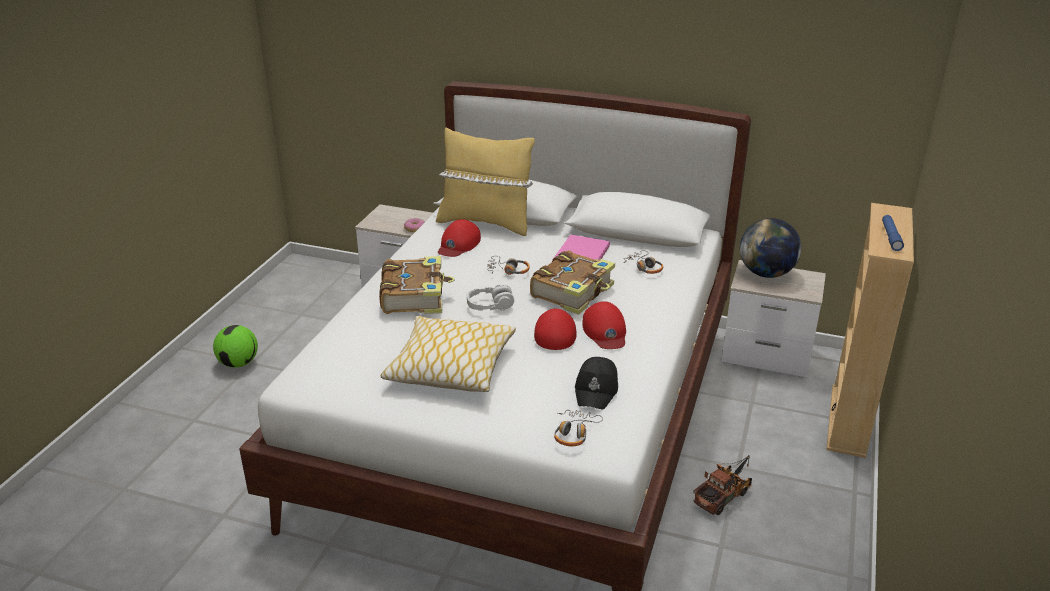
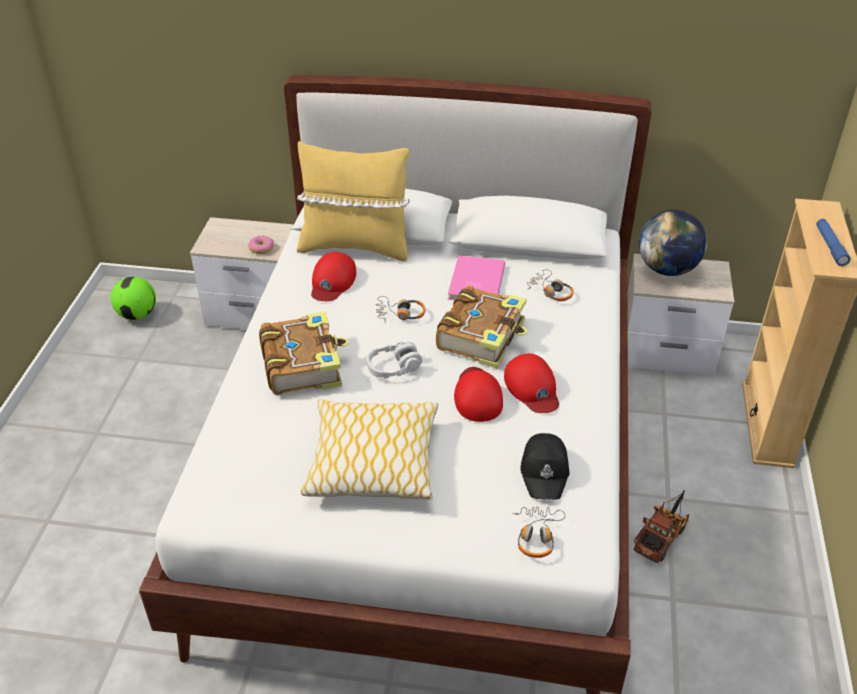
camera: 10 degrees left, 10 degrees up
(239, 363) = (81, 436): football -> football (137, 314)

